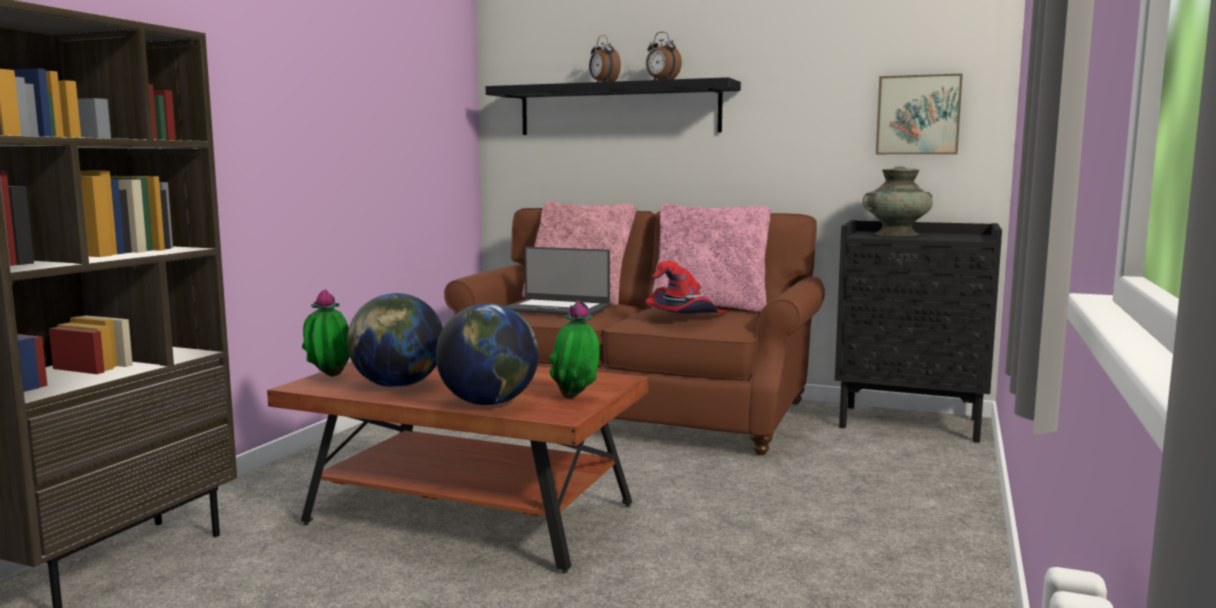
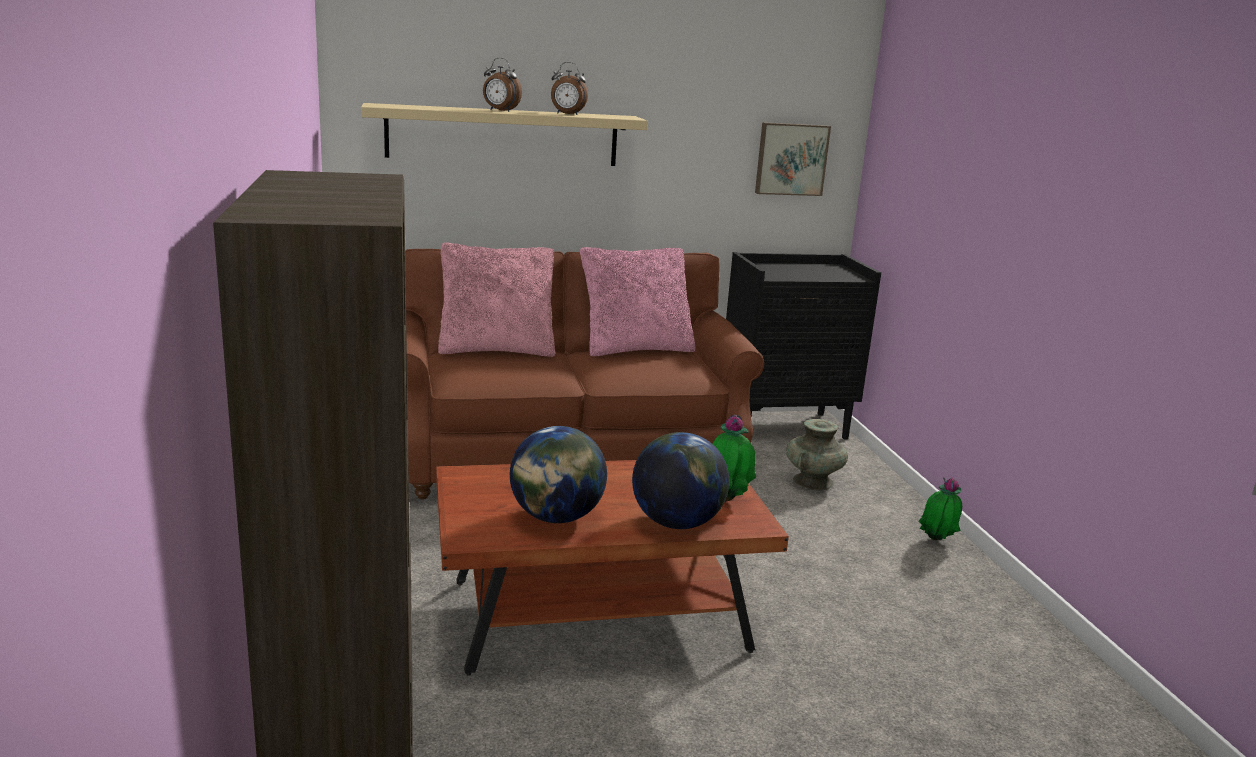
camera: 35 degrees left, 10 degrees up
(329, 377) = (467, 520): potted plant -> potted plant (936, 541)
(557, 308) = (512, 371): laptop -> none
(618, 109) = (503, 135): black shelf -> beige shelf
(684, 317) = (647, 370): red hat -> none
(896, 234) = (784, 271): turquoise vase -> turquoise vase (812, 481)

